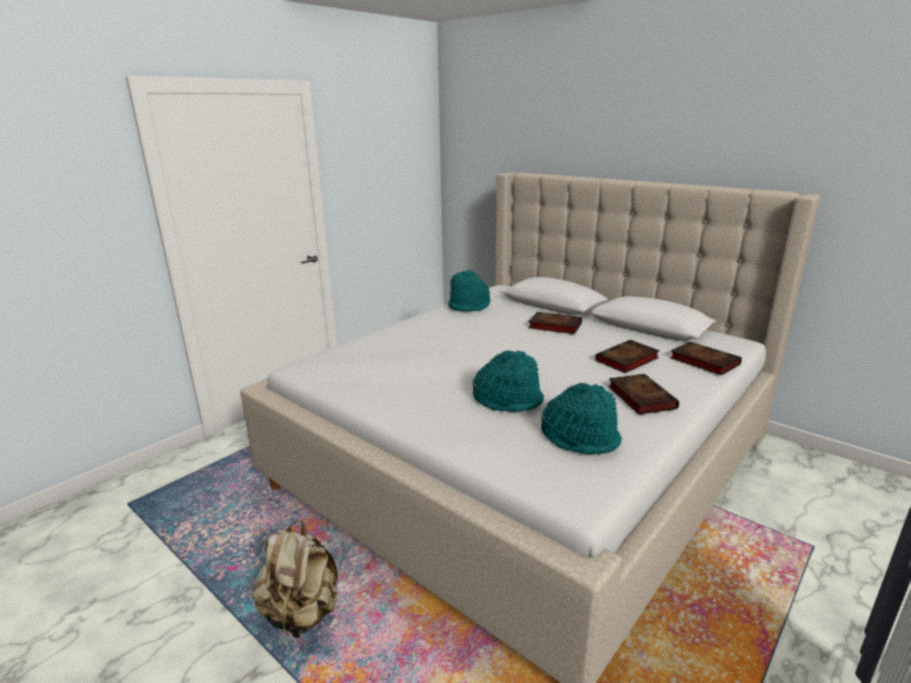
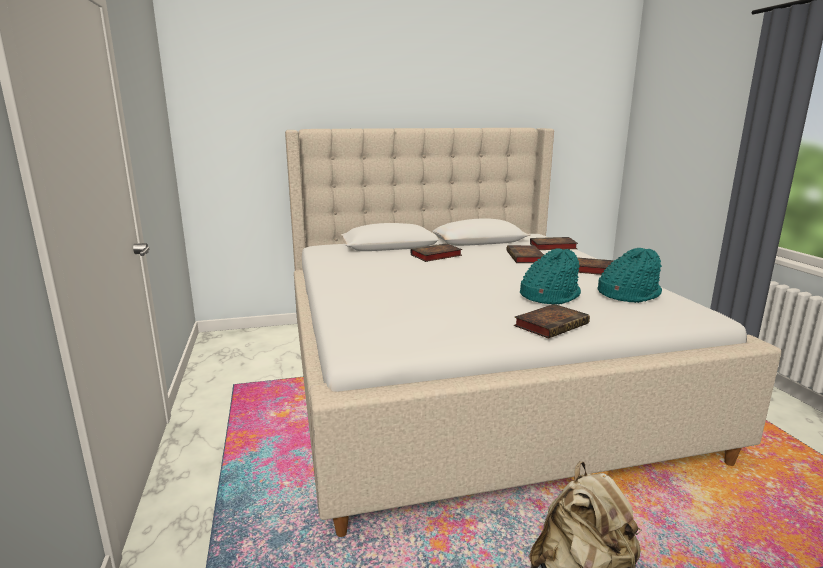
camera: 55 degrees left, 5 degrees down
(427, 417) = (551, 324): none -> book
(469, 306) = (339, 263): turquoise hat -> none

